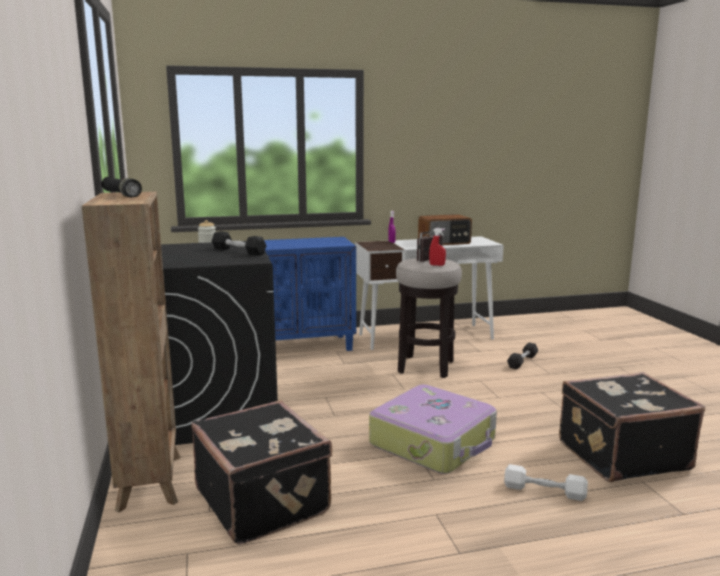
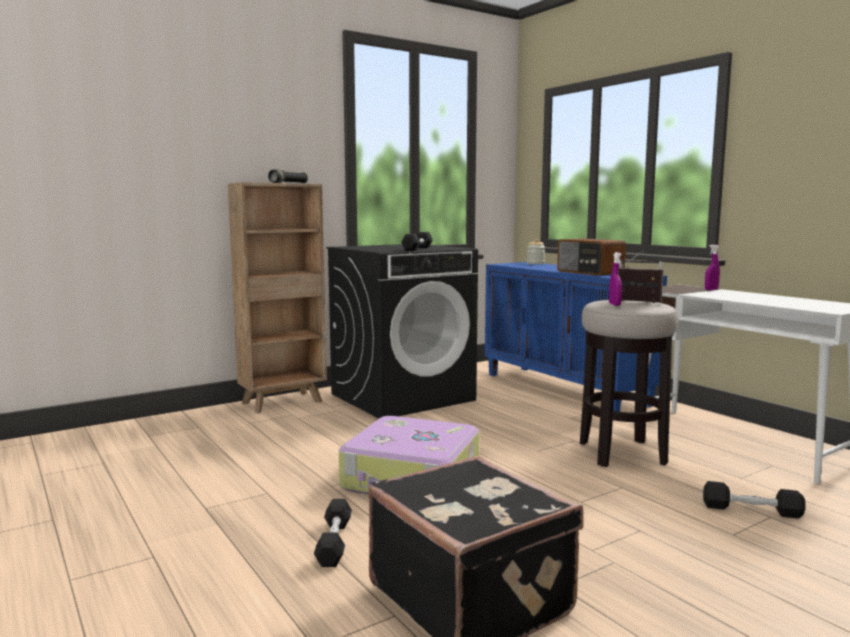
camera: 70 degrees right, 5 degrees down
(264, 500) = (269, 433): black suitcase -> none
(437, 265) = (614, 305): red spray bottle -> purple spray bottle
(444, 242) = (771, 299): radio -> radio (589, 272)
(544, 491) = (334, 543): white dumbbell -> black dumbbell

